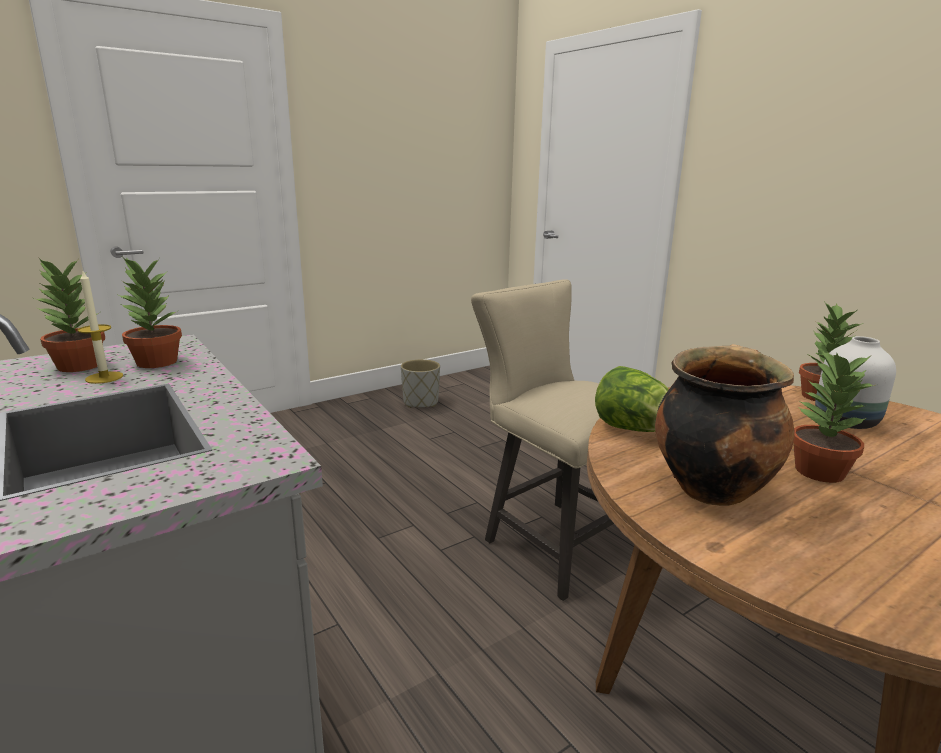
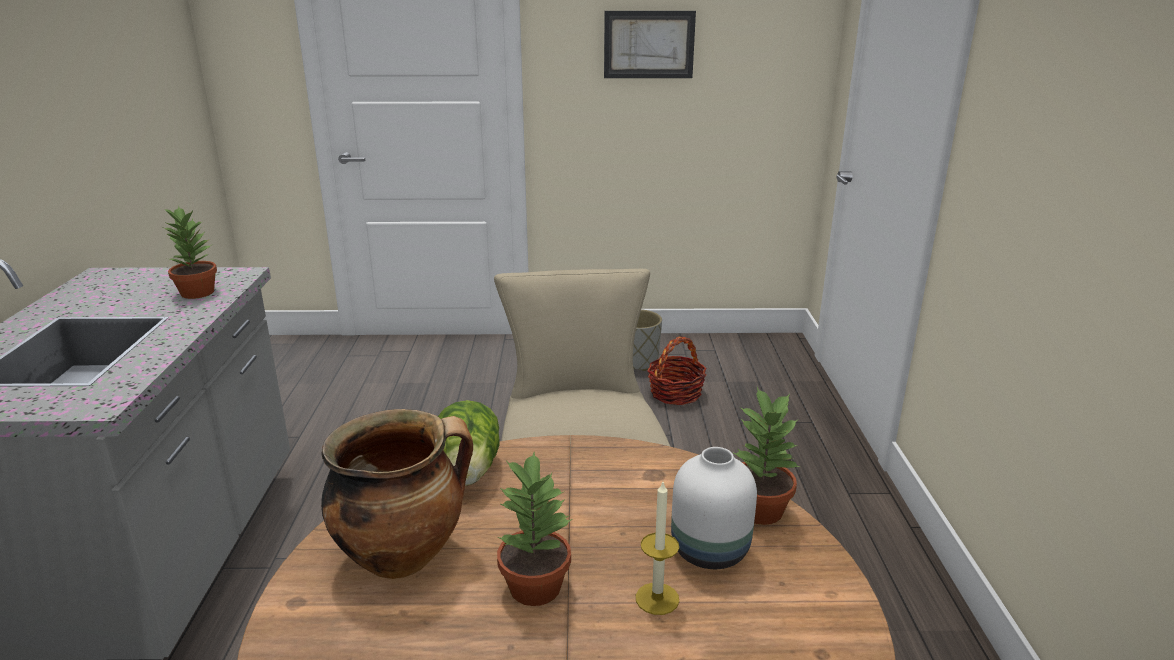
camera: 35 degrees right, 5 degrees up
(78, 366) = (153, 284): potted plant -> none
(104, 377) = (147, 300): candle -> candle (657, 598)
(393, 142) = (649, 44): none -> picture
(473, 414) = (675, 393): none -> basket

